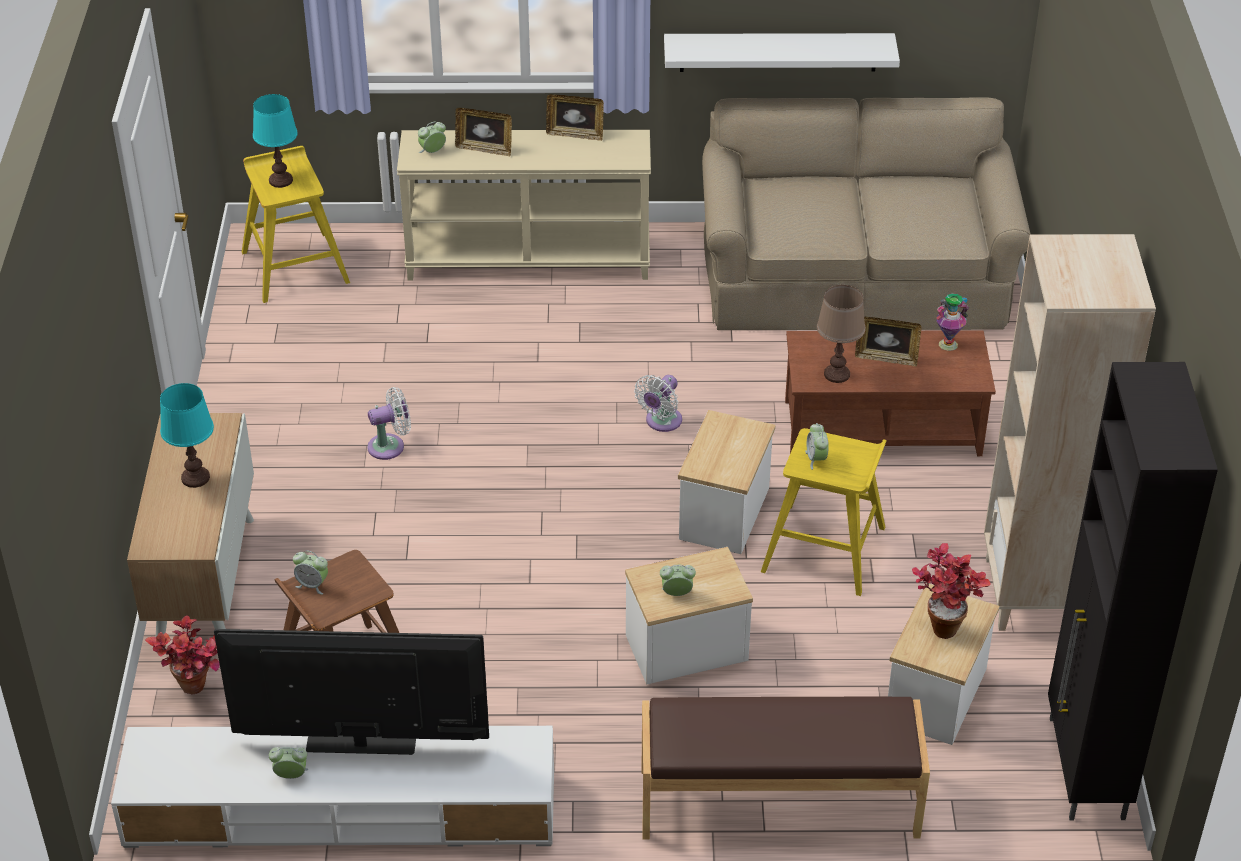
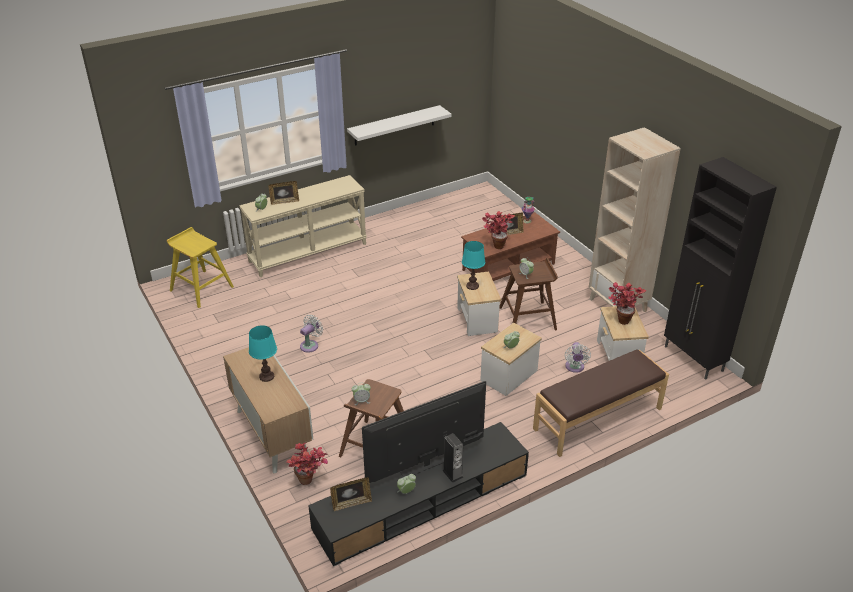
camera: 30 degrees left, 5 degrees down
(281, 180) = (191, 244): turquoise table lamp -> turquoise table lamp (472, 286)
(340, 809) = (421, 502): white tv stand -> black tv stand
(390, 780) = (452, 474): none -> speaker
(575, 134) = (319, 185): picture frame -> picture frame (351, 503)
(661, 422) = (420, 295): white fan -> white fan (574, 367)
(825, 550) = (528, 318): yellow stool -> brown stool
(836, 374) = (495, 245): brown table lamp -> potted plant
(855, 277) = (448, 217): beige sofa -> none

